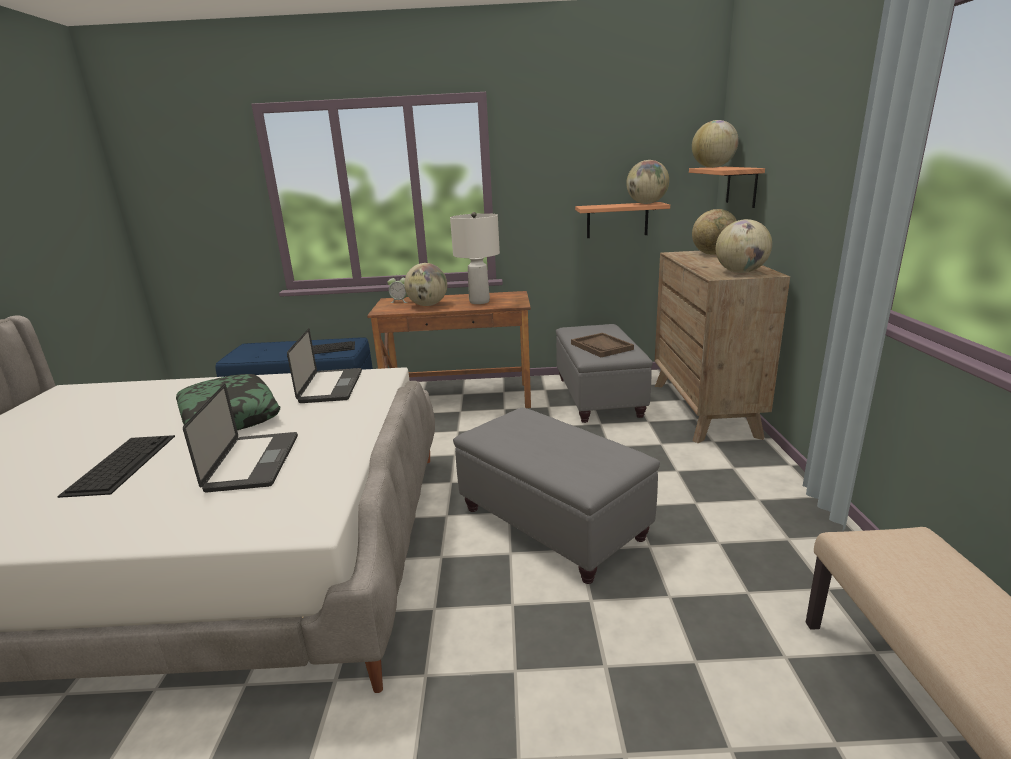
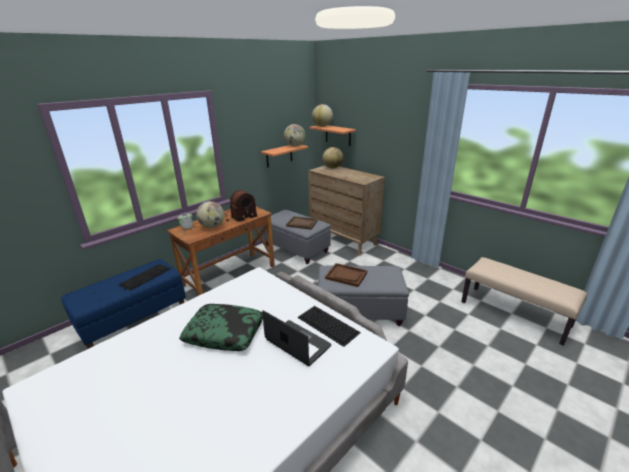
camera: 45 degrees left, 5 degrees up
(122, 463) = (226, 386): keyboard -> keyboard (327, 324)
(331, 387) = (244, 292): laptop -> none
(479, 301) = (238, 216): white table lamp -> radio
(529, 433) = (346, 276): none -> brown tray
(740, 272) = (365, 177): globe -> none

